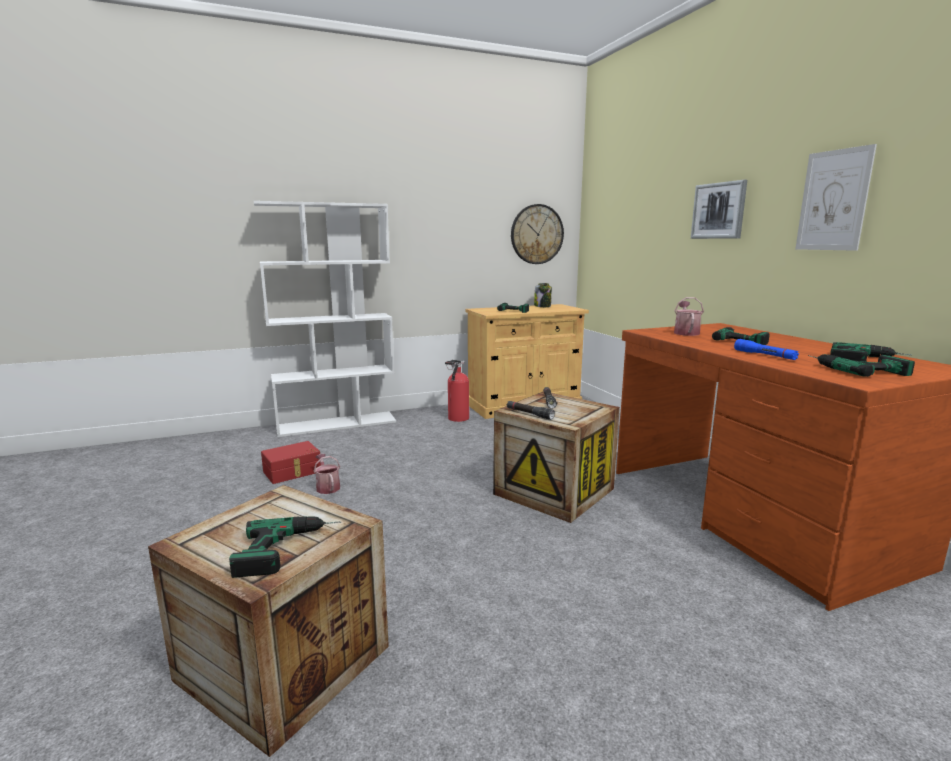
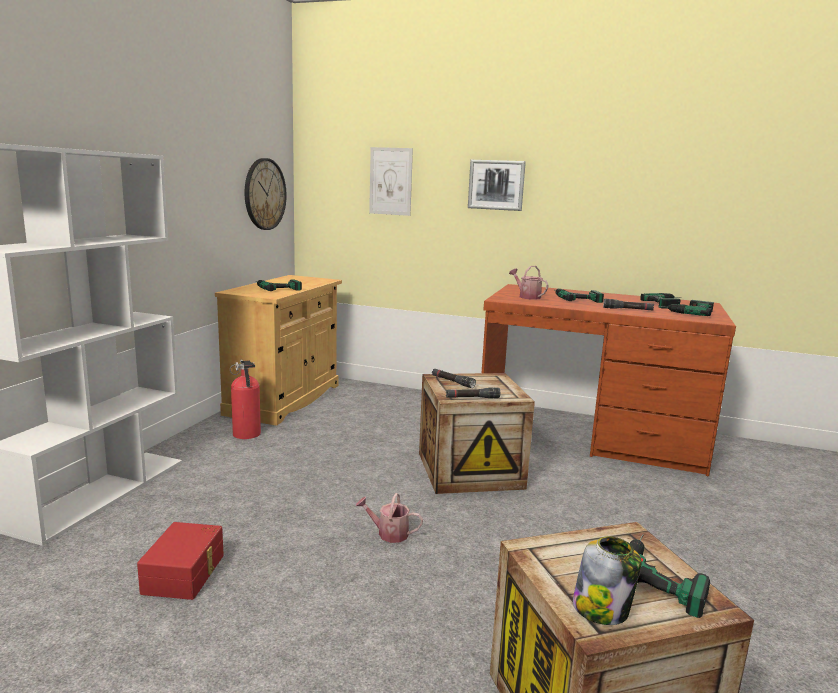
camera: 50 degrees left, 0 degrees up
(327, 487) = (271, 566): watering can -> watering can (388, 533)
(542, 306) = (285, 280): jar -> jar (602, 609)
(764, 355) = (627, 309): blue flashlight -> black flashlight
(833, 200) = (605, 187): picture -> picture (390, 181)

